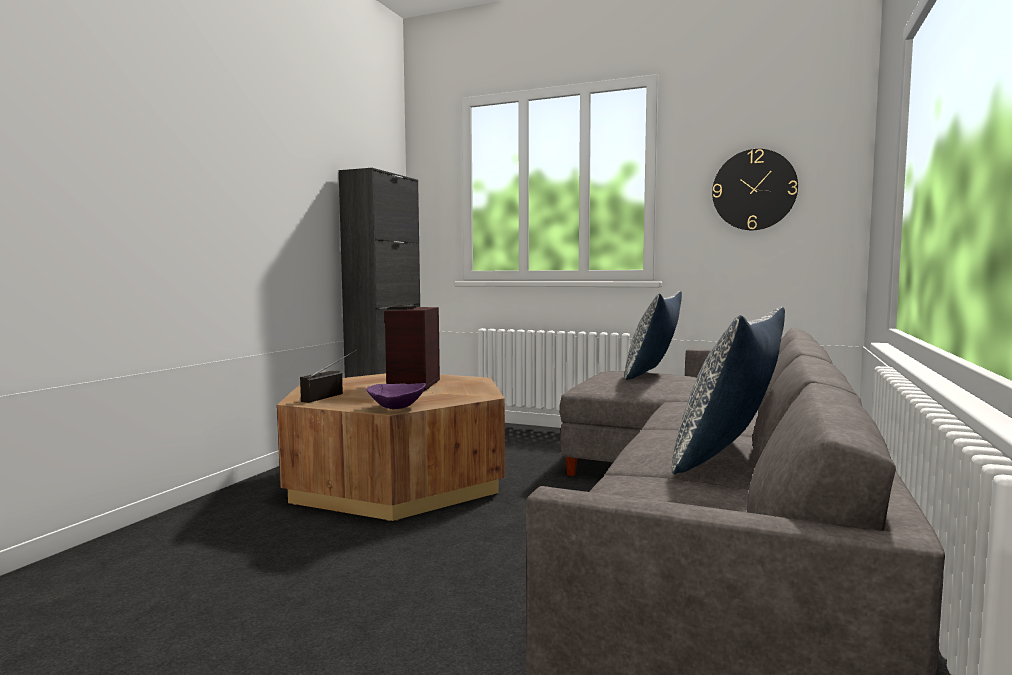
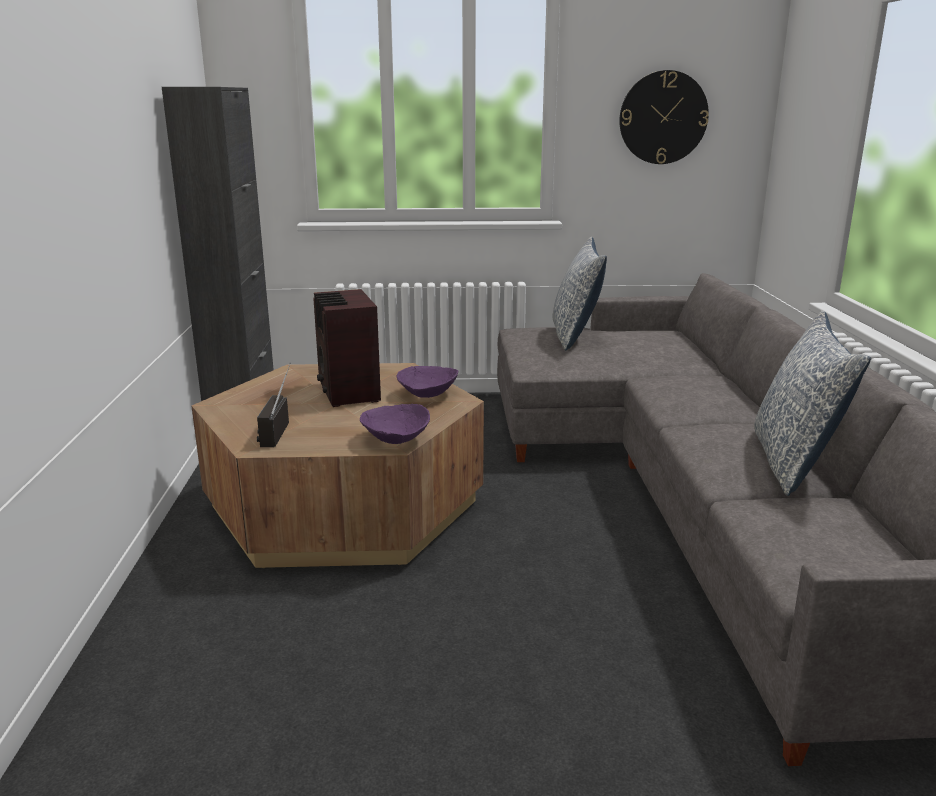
camera: 25 degrees left, 15 degrees up
(467, 391) = (428, 395): none -> purple bowl

